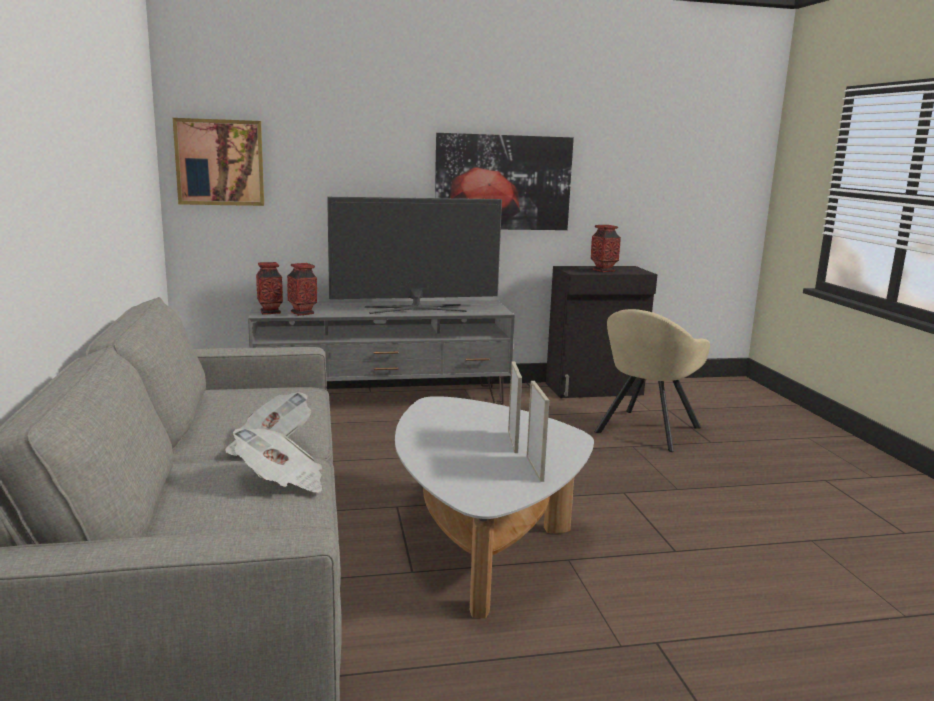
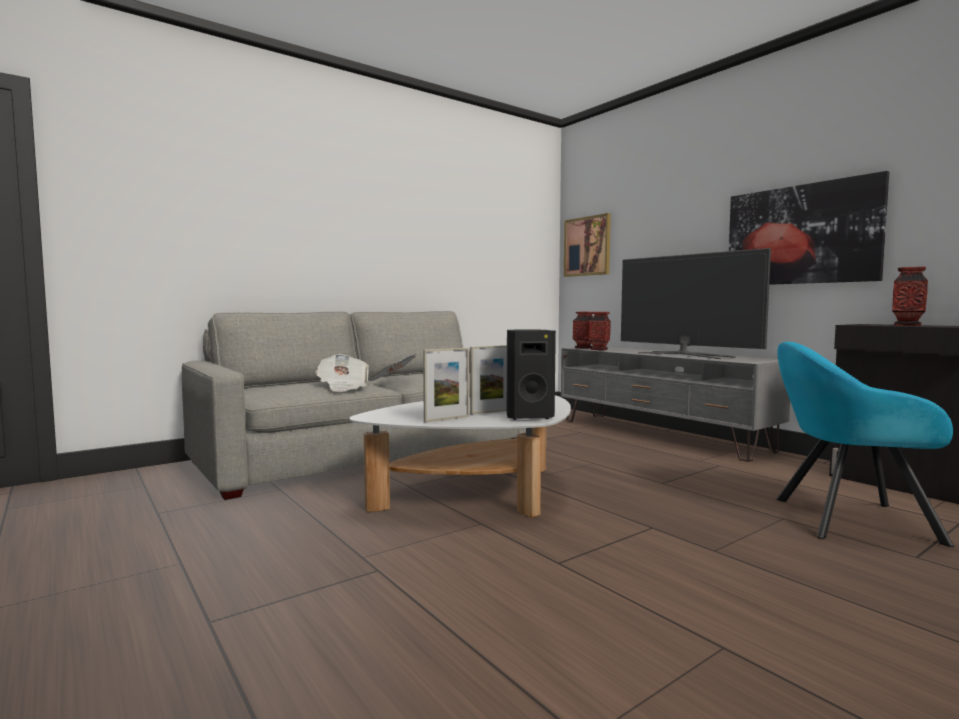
camera: 65 degrees right, 10 degrees down
(552, 434) = (528, 416): none -> black speaker
(645, 431) = (845, 519): beige armchair -> turquoise armchair

